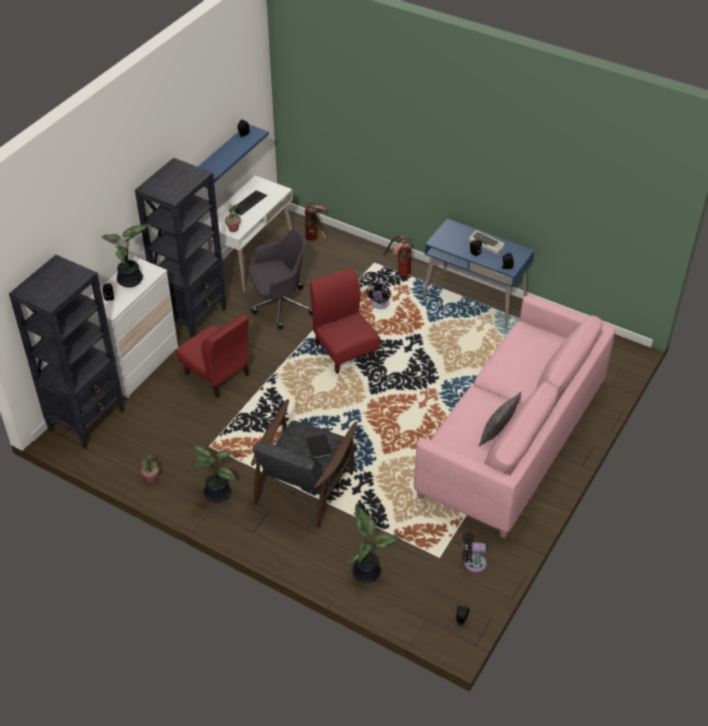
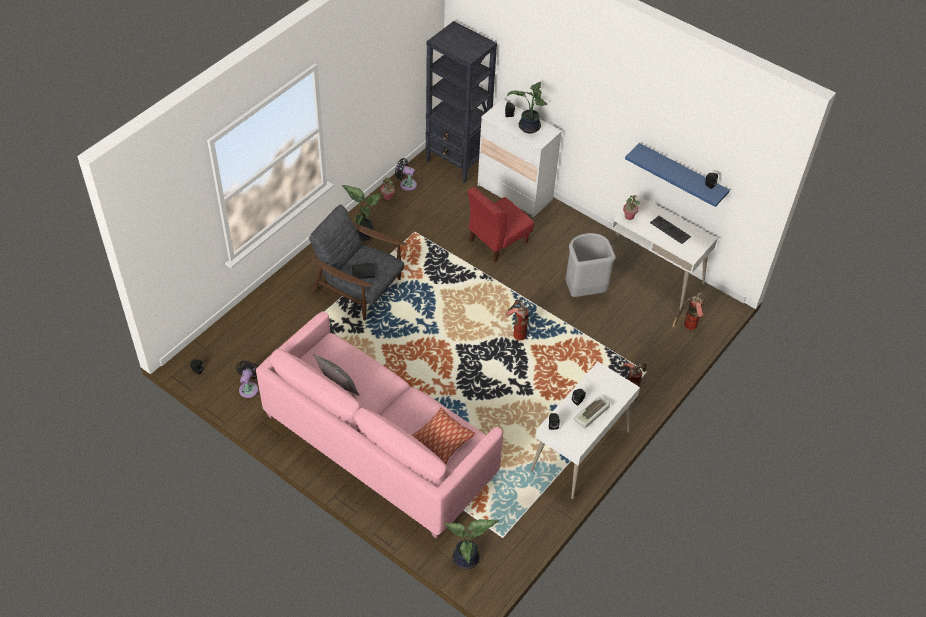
camera: 95 degrees right, 5 degrees up
(193, 317) = (573, 229): black bookcase -> none
(279, 306) = (584, 290): grey office chair -> grey trash can
(344, 351) = (516, 332): red chair -> fire extinguisher
(367, 571) = (261, 318): potted plant -> potted plant (467, 559)
(379, 305) = (579, 368): black fan -> black fan (406, 184)
(474, 300) = (580, 451): blue desk -> white desk
(534, 349) = (442, 440): none -> pillow

